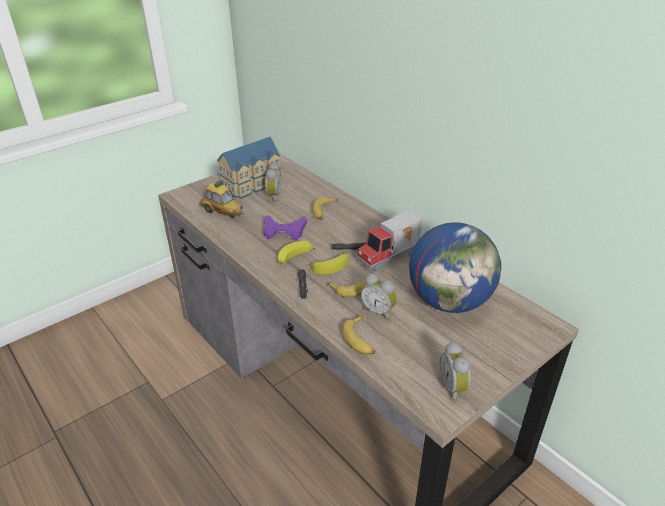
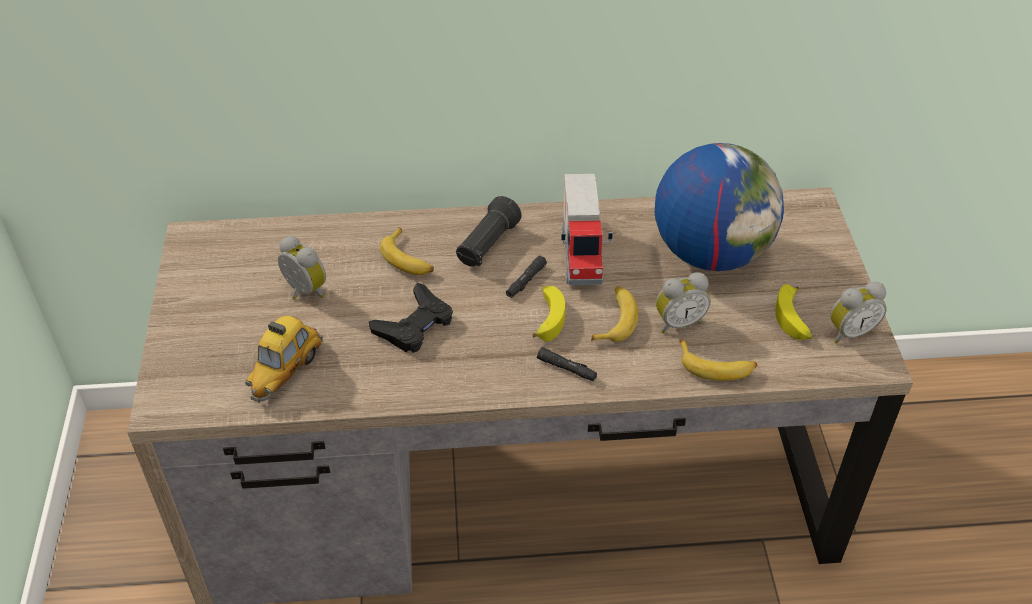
camera: 55 degrees left, 10 degrees up
(222, 212) = (286, 371): toy car -> toy car turned 135 degrees clockwise
(253, 184) = (241, 298): toy house -> none
(284, 231) = (414, 325): purple game controller -> black game controller
(294, 258) = (493, 346): banana -> banana (793, 320)
(360, 228) = (487, 245): none -> black flashlight
(454, 387) = (849, 332): alarm clock -> alarm clock turned 45 degrees counterclockwise

